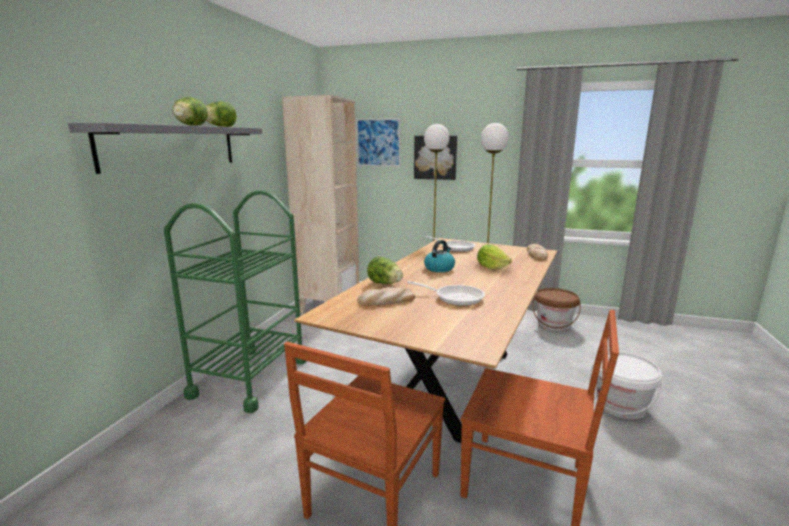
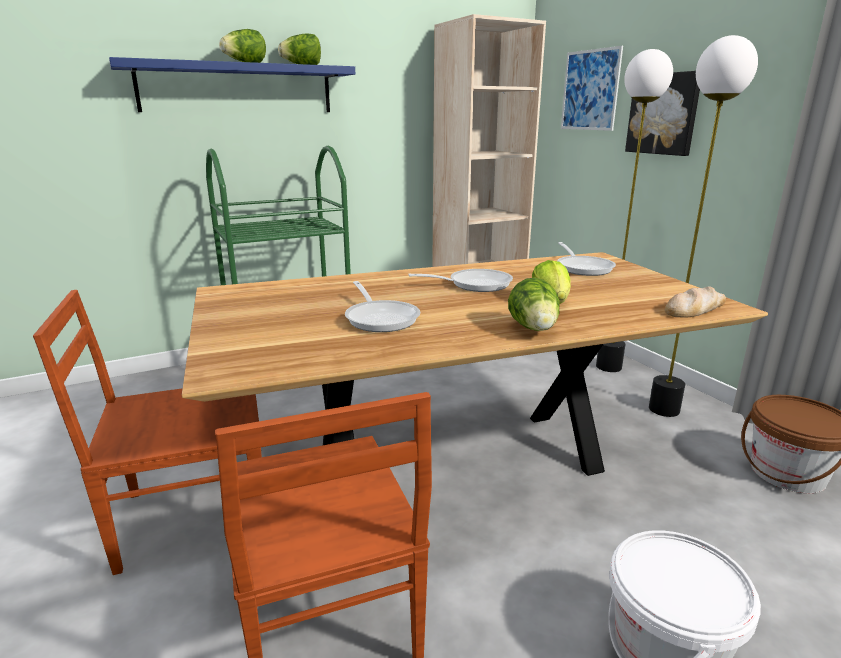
camera: 45 degrees right, 5 degrees up
(173, 147) = (238, 88): grey shelf -> blue shelf
(385, 284) = (361, 282): lettuce -> lettuce (534, 329)
(386, 300) = (307, 297): bread -> none
(439, 268) = (474, 284): kettle -> frying pan

